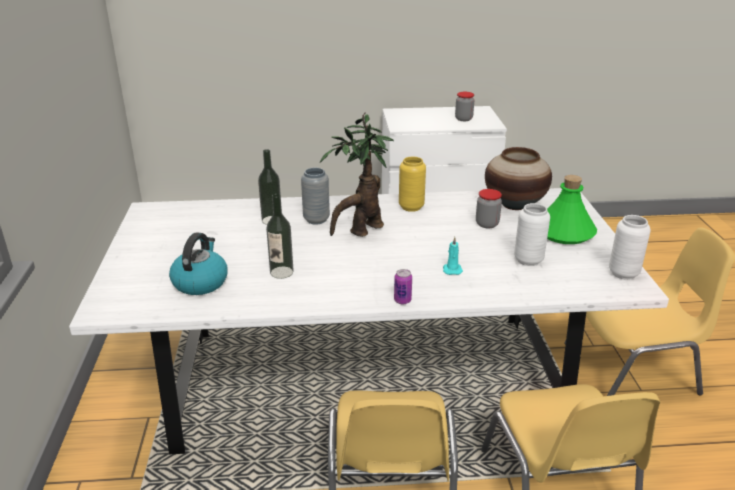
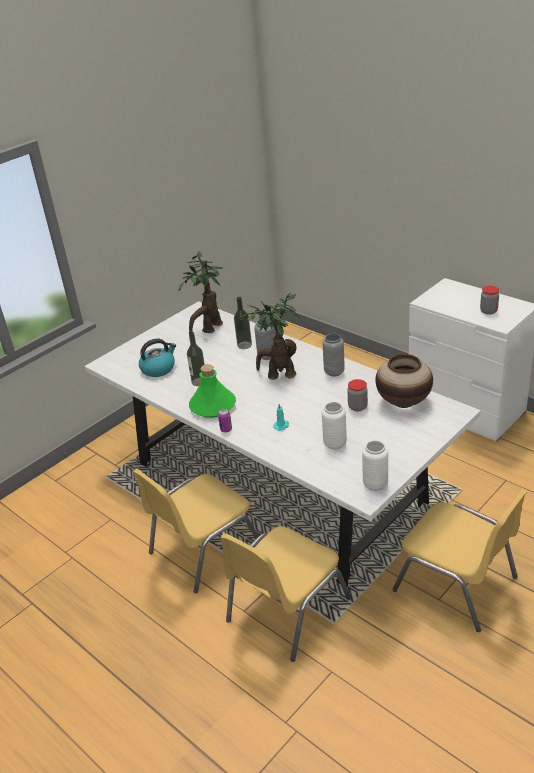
camera: 50 degrees right, 5 degrees up
(198, 221) = (209, 329): none -> potted plant
(411, 207) = (334, 372): yellow vase -> grey vase
(564, 232) = (396, 438): green bottle -> green bottle (213, 406)

